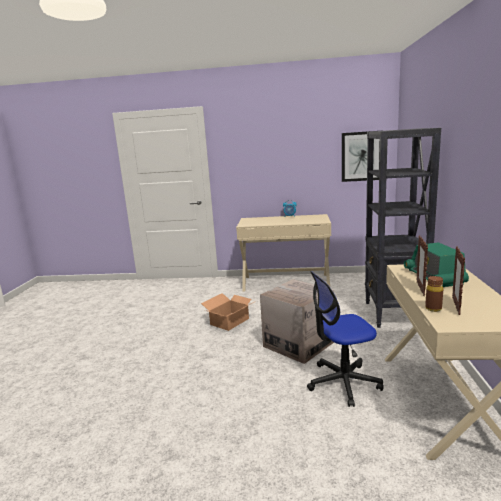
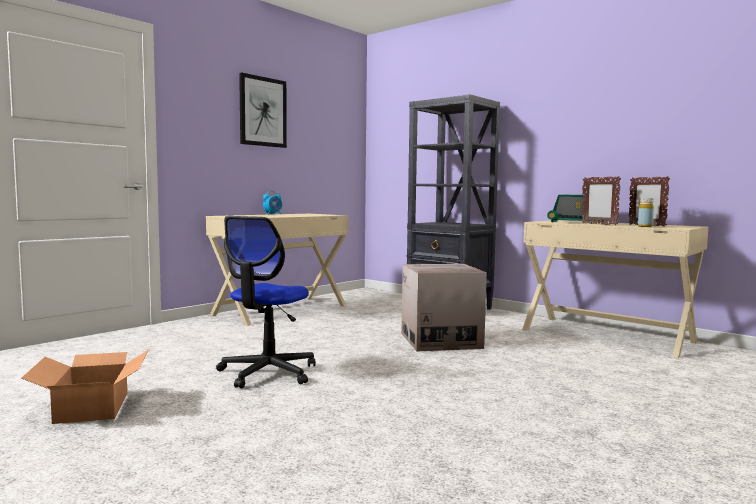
camera: 55 degrees left, 10 degrees down
(230, 321) = (319, 347): cardboard box -> cardboard box (93, 407)
(343, 382) = (540, 348): office chair -> office chair (267, 373)
(361, 156) = (338, 143): picture -> picture (262, 111)
(433, 308) = (645, 226): brown bottle -> yellow bottle

